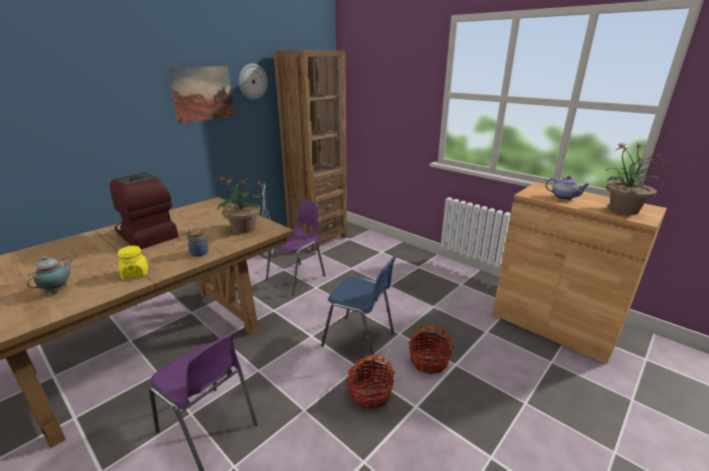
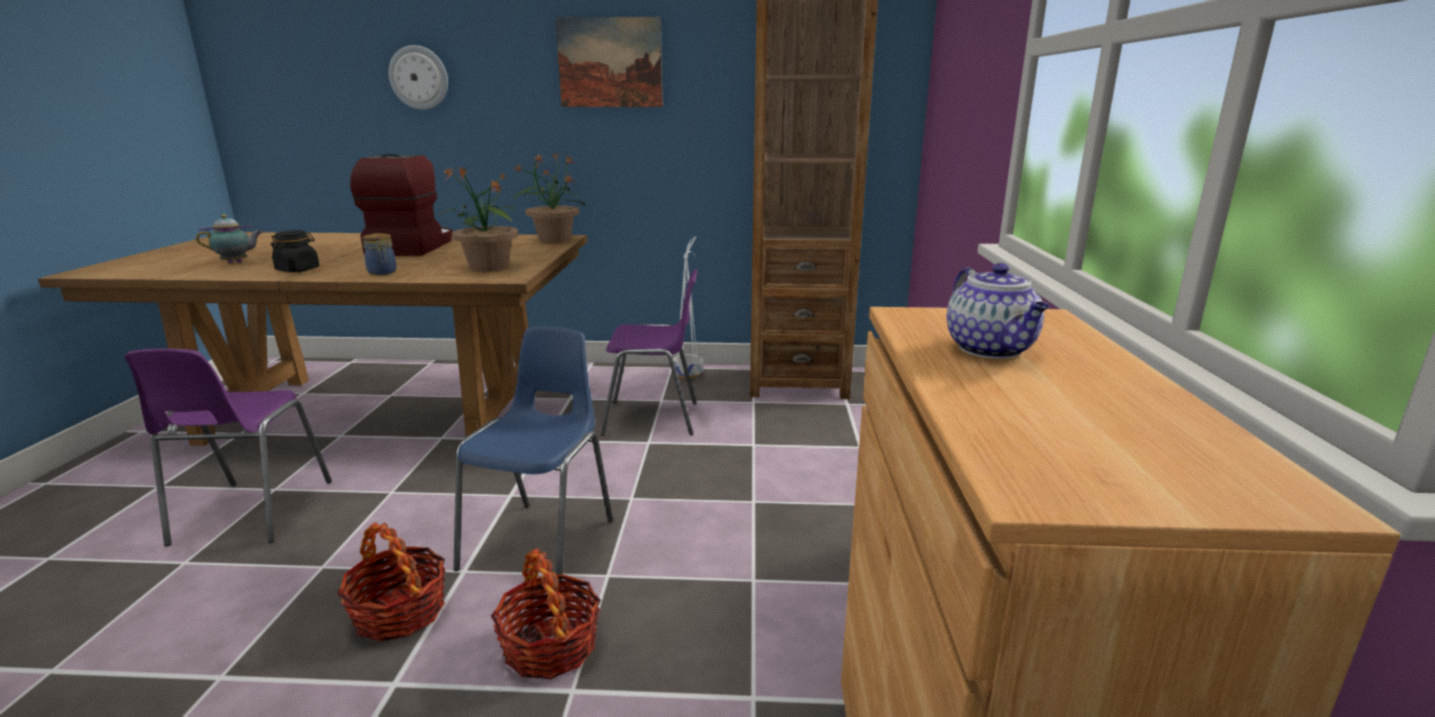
camera: 50 degrees right, 5 degrees down
(135, 273) = (298, 270): yellow jar -> black jar
(252, 81) = (709, 46): wall clock -> wall clock (419, 77)
(360, 340) = (542, 542): blue chair -> blue chair turned 150 degrees counterclockwise
(622, 210) = (1070, 438): potted plant -> potted plant (554, 239)

